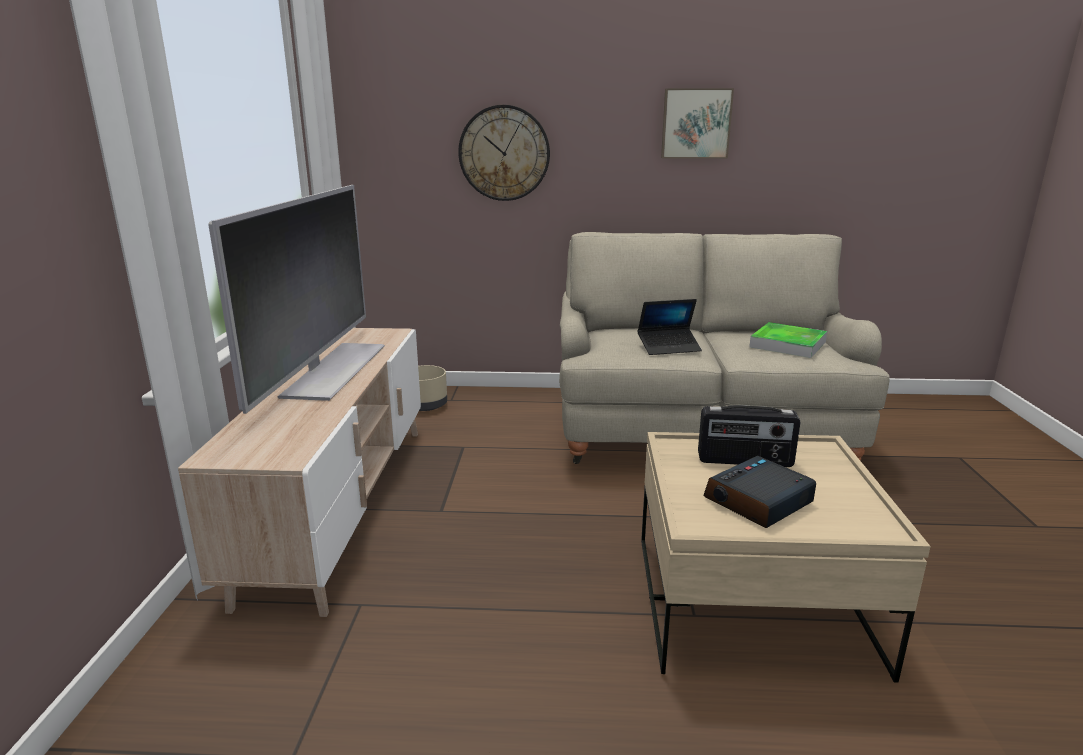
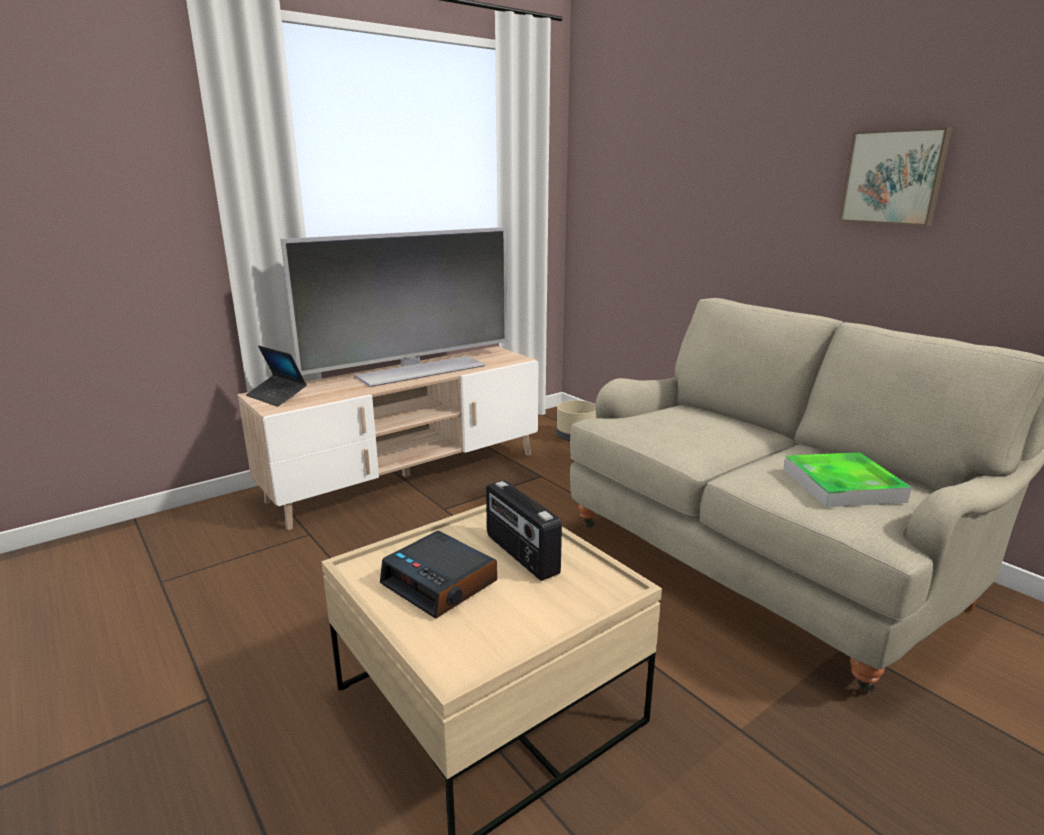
camera: 50 degrees right, 0 degrees up
(504, 153) = (686, 207): wall clock -> none
(669, 347) = (688, 438): laptop -> laptop (277, 396)
(758, 502) = (441, 583): alarm clock -> alarm clock turned 150 degrees counterclockwise

